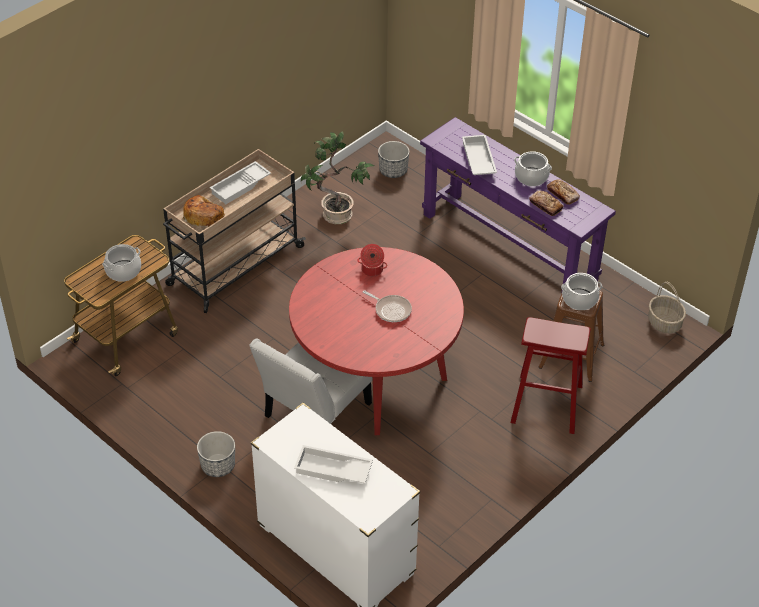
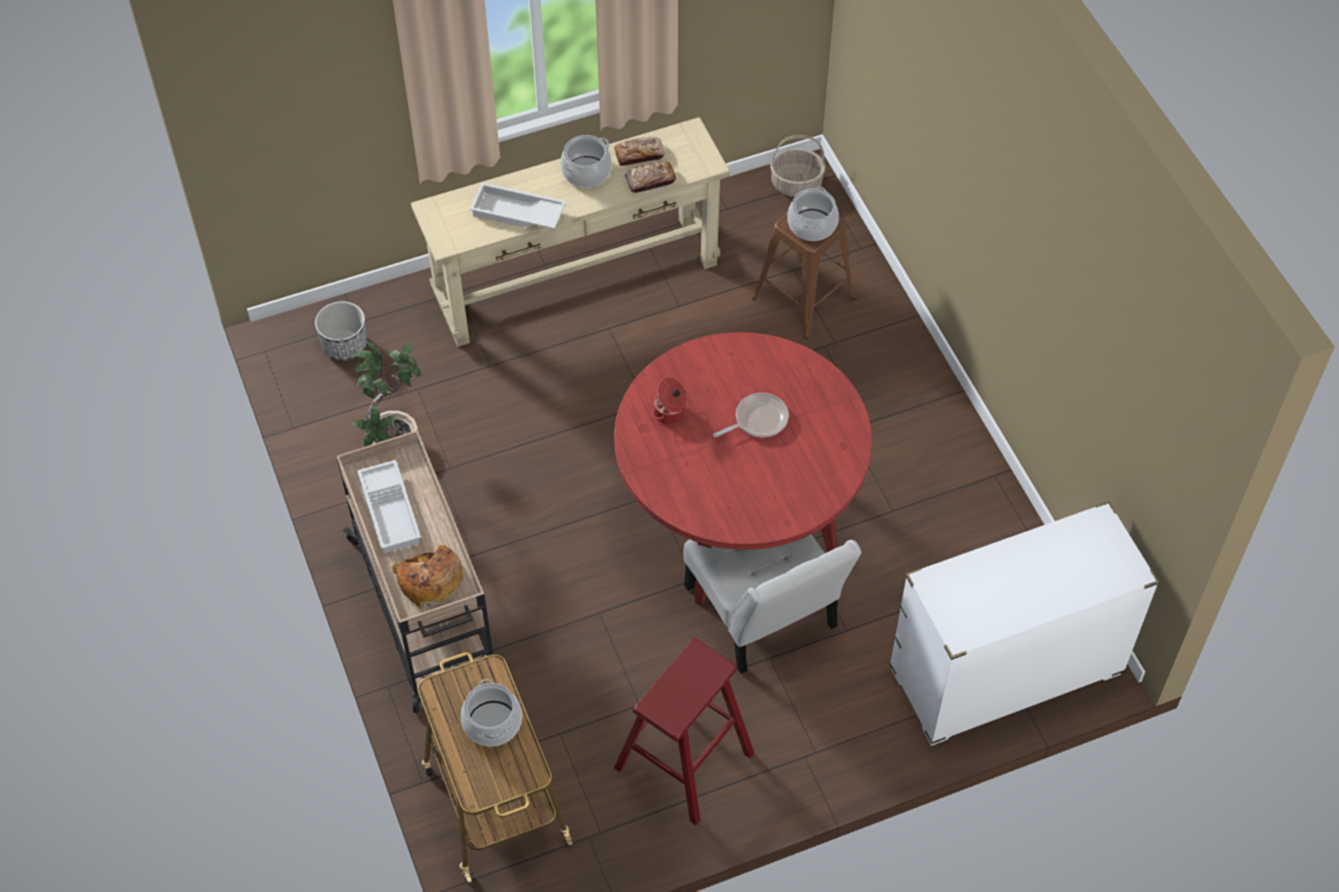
camera: 65 degrees left, 10 degrees up
(218, 465) = (804, 761): planter -> none
(332, 470) = (1039, 581): white tray -> none
(508, 247) = (576, 280): purple console table -> beige console table
(546, 403) = (869, 356): red stool -> red stool (684, 761)

